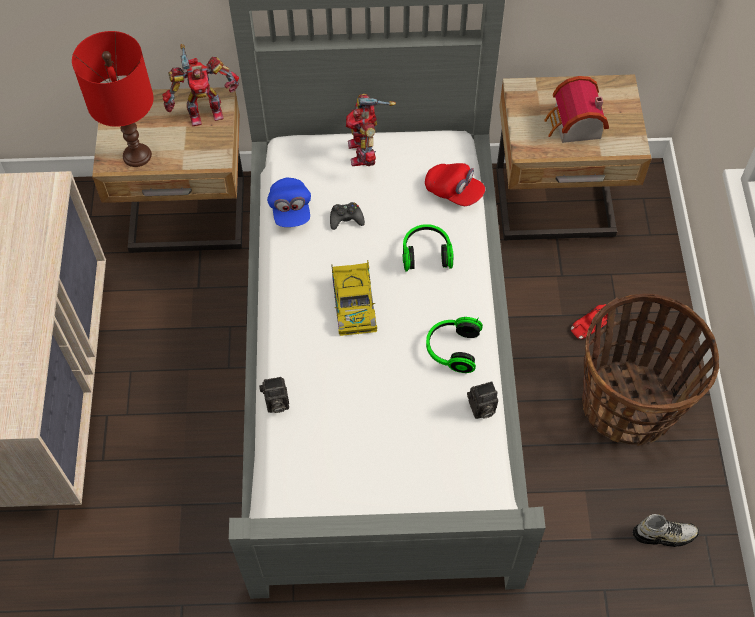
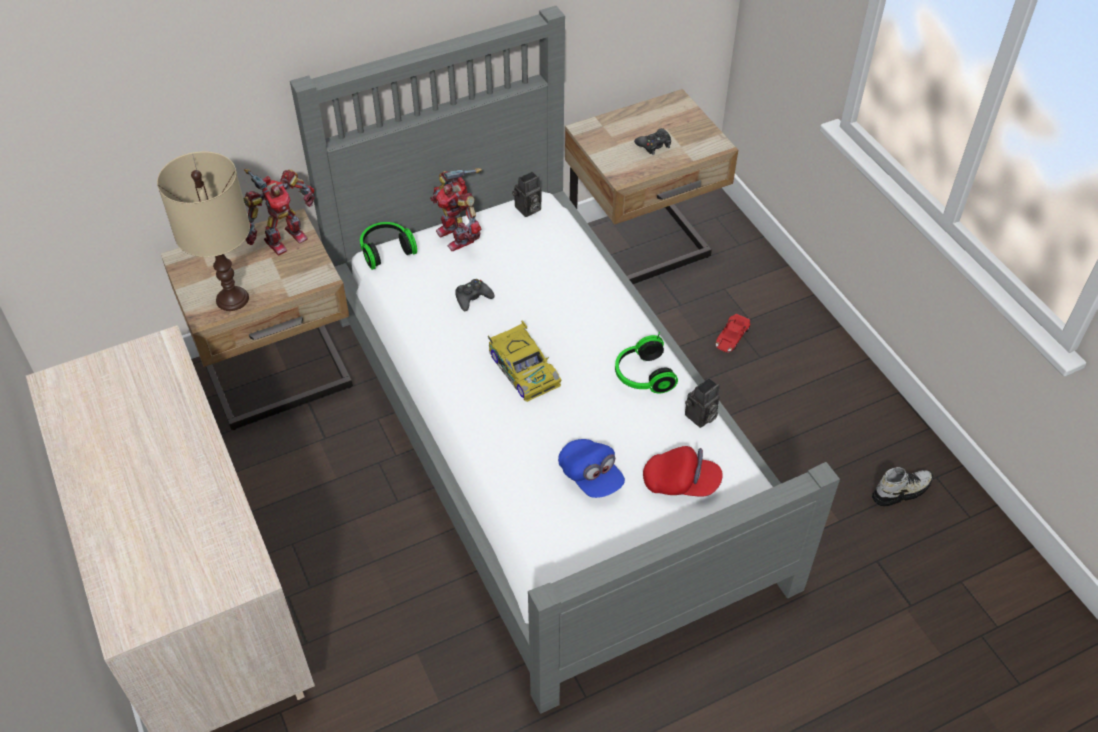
camera: 25 degrees left, 10 degrees down
(137, 155) = (233, 299): red table lamp -> beige table lamp
(276, 403) = (496, 487): camera -> camera (527, 209)
(290, 210) = (412, 308): blue cap -> blue cap (590, 476)
(426, 253) = (569, 302): headphones -> headphones (386, 250)
(454, 192) = (564, 242): red cap -> red cap (681, 483)
(574, 126) = (654, 145): toy house -> black game controller
(628, 405) = (804, 393): basket -> none

